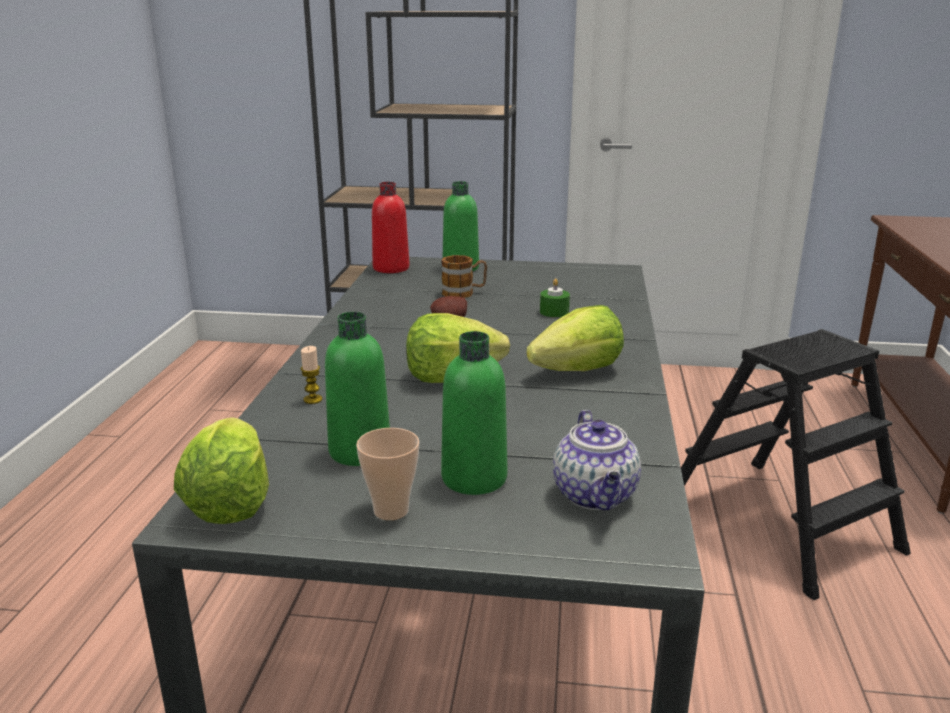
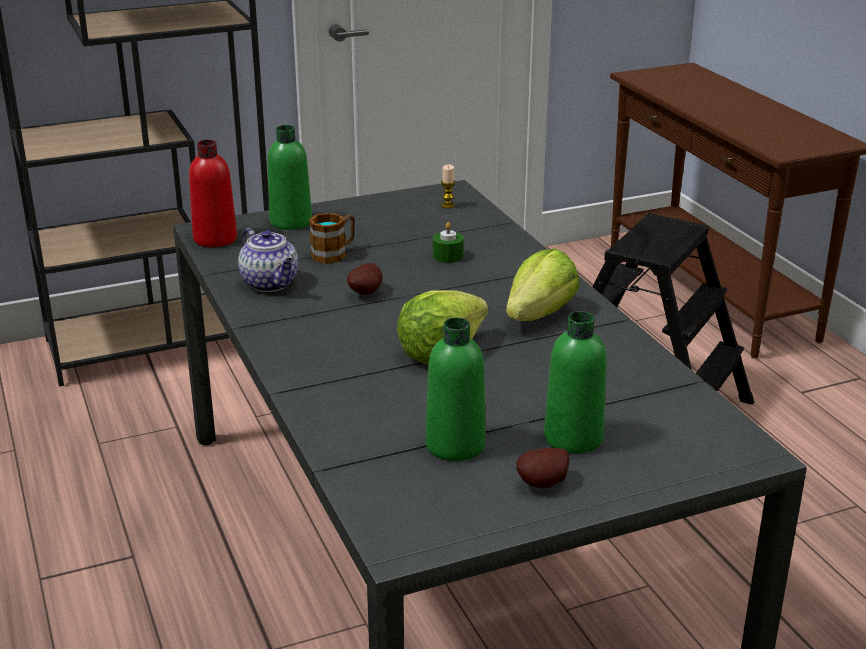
camera: 30 degrees left, 5 degrees up
(231, 502) = (410, 523): lettuce -> none
(313, 399) = (346, 411): candle -> candle (448, 205)
(391, 510) = (545, 485): cup -> potato
(596, 496) = (674, 423): teapot -> teapot (271, 284)

